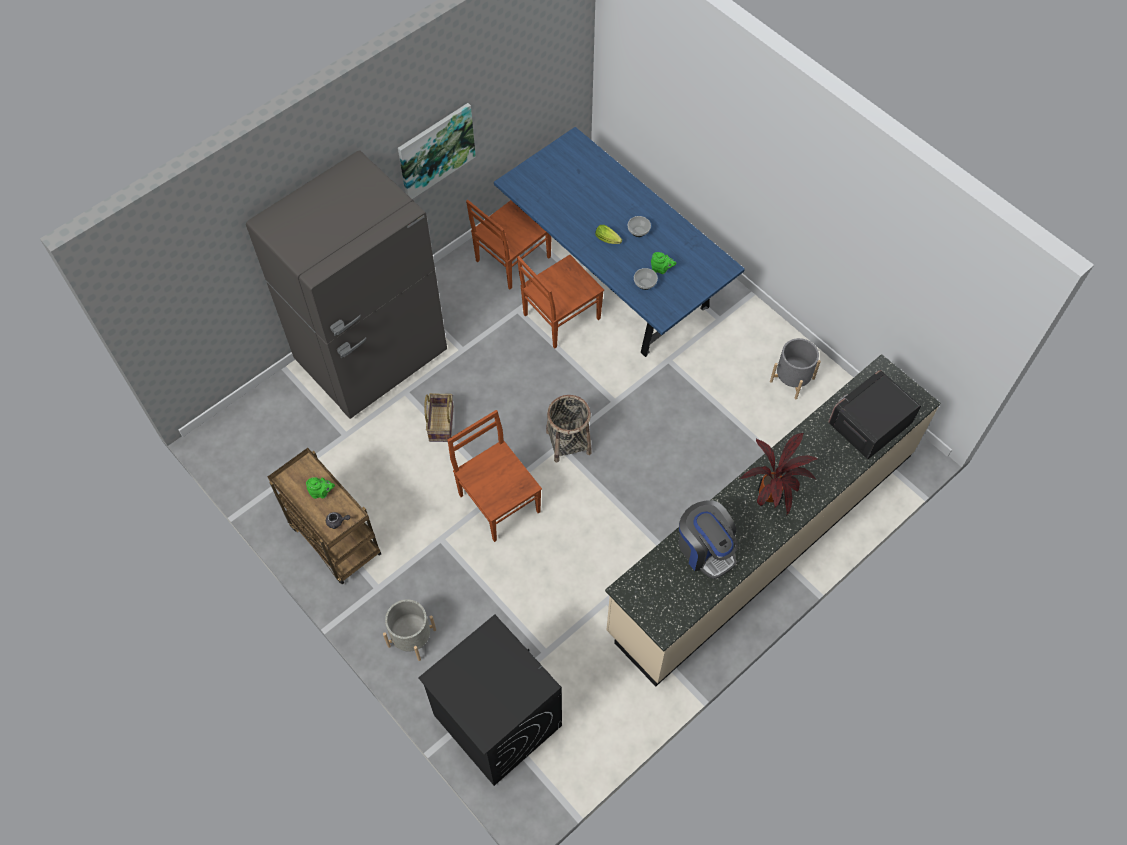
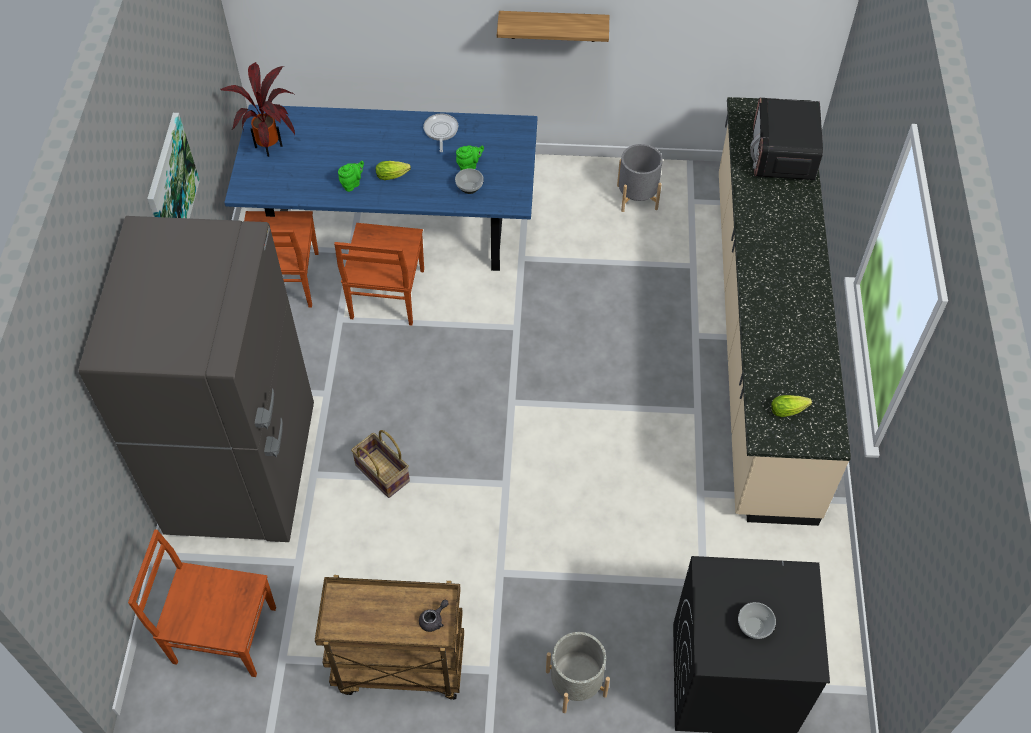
camera: 45 degrees left, 5 degrees down
(321, 493) = (386, 607): green teapot -> green teapot (352, 184)
(498, 501) = (513, 494): brown chair -> brown chair (222, 634)
(568, 442) = (516, 392): basket -> none
(638, 232) = (412, 150): bowl -> bowl (753, 627)
(663, 588) = (790, 410): none -> lettuce
(670, 232) = (440, 131): none -> frying pan
(705, 549) = (783, 350): coffee machine -> none
(771, 498) = (782, 268): potted plant -> potted plant (271, 146)
(789, 212) = (553, 26): none -> shelf

